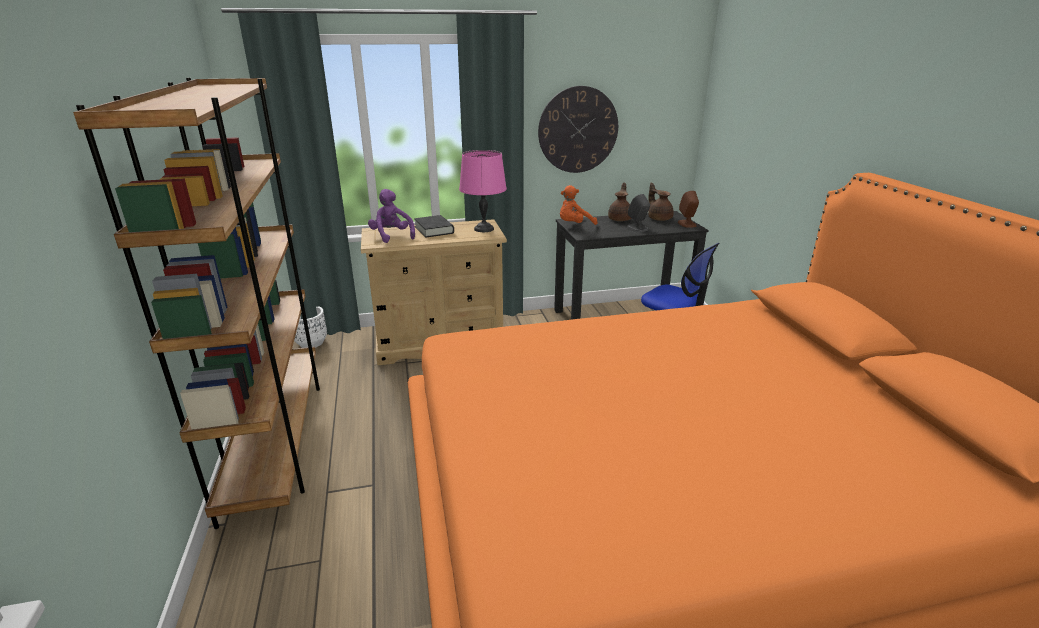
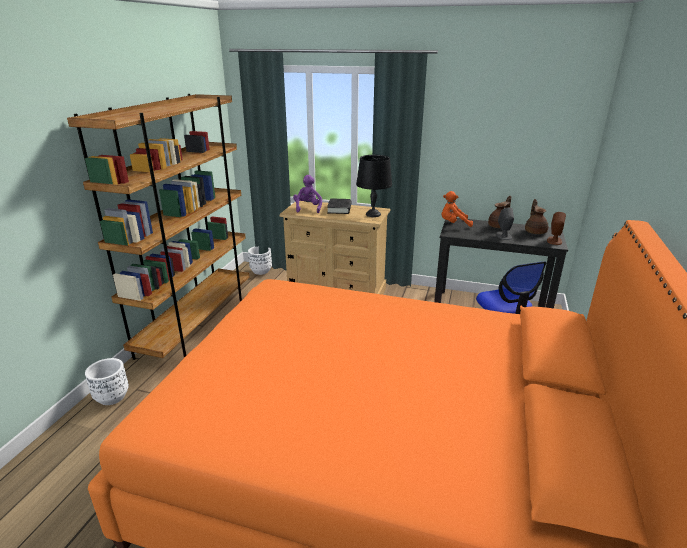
camera: 30 degrees right, 0 degrees up
(232, 600) = (112, 397): none -> white planter
(483, 229) = (372, 214): pink table lamp -> black table lamp
(578, 130) = (472, 147): wall clock -> none

